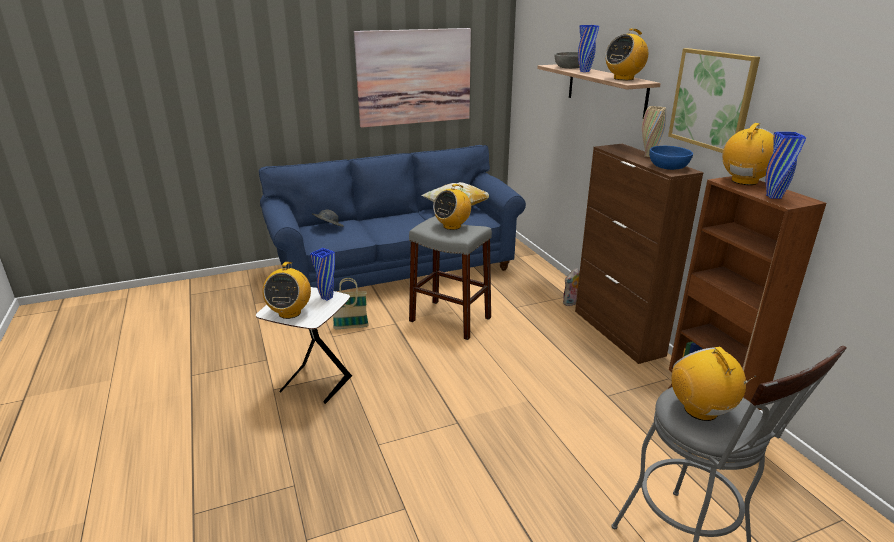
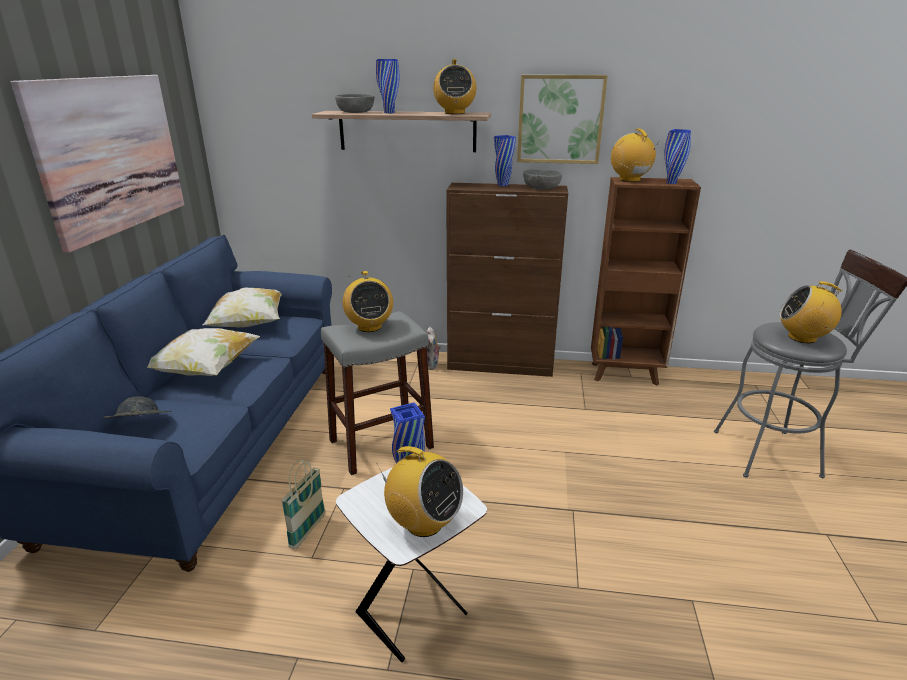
camera: 60 degrees left, 0 degrees up
(396, 220) = (205, 370): none -> pillow
(648, 155) = (503, 185): beige vase -> blue vase
(668, 167) = (542, 188): blue bowl -> grey bowl

